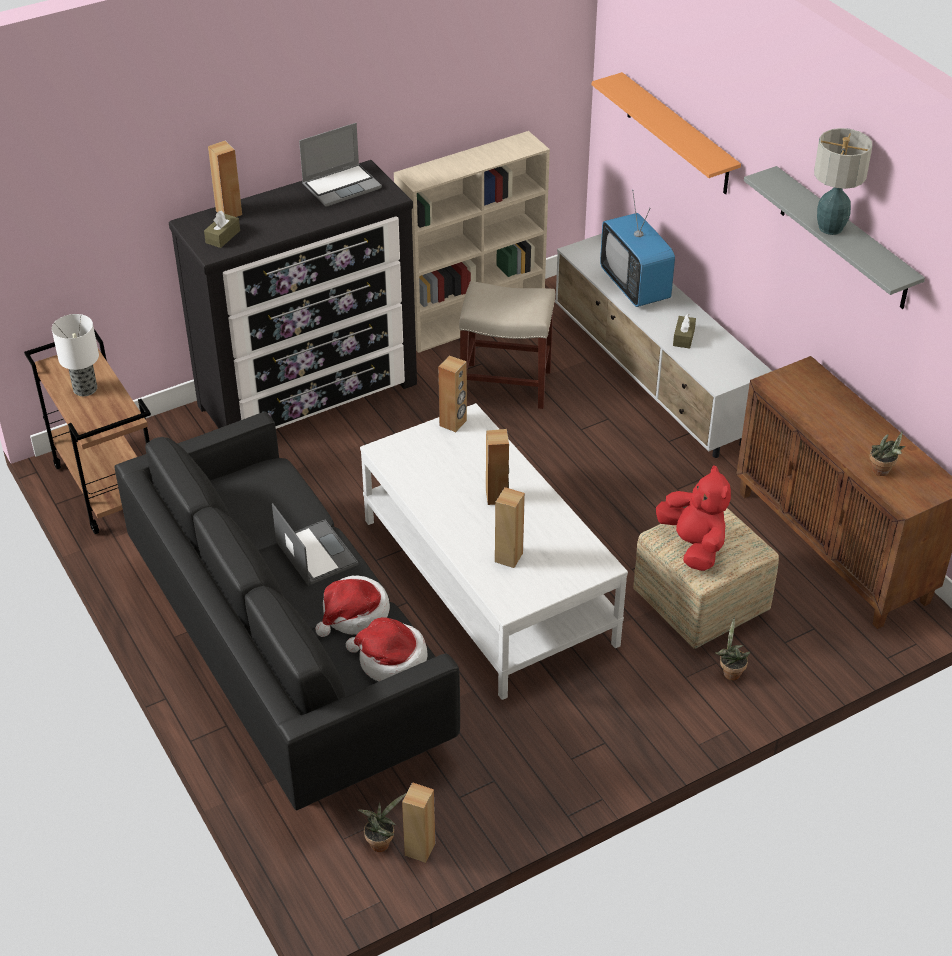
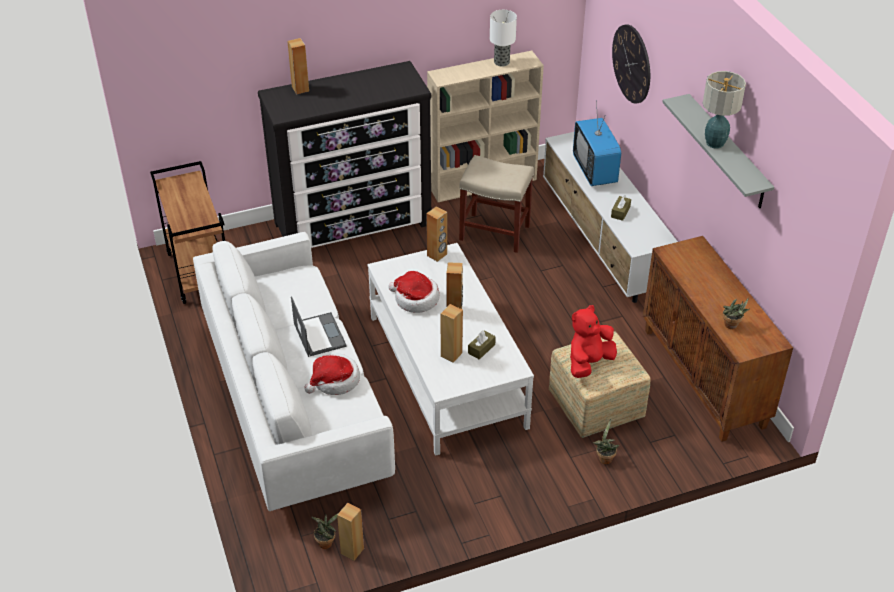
camera: 10 degrees right, 0 degrees up
(85, 388) = (186, 201): table lamp -> table lamp (501, 62)
(223, 237) = (291, 105): brown tissue box -> brown tissue box (481, 349)
(289, 652) = (295, 402): black sofa -> white sofa
(342, 186) = (384, 77): laptop -> none
(390, 660) = (351, 416): hat -> hat (415, 299)
(677, 135) = (631, 64): orange shelf -> wall clock
(693, 545) = (589, 363): red plush toy -> red plush toy turned 120 degrees counterclockwise

